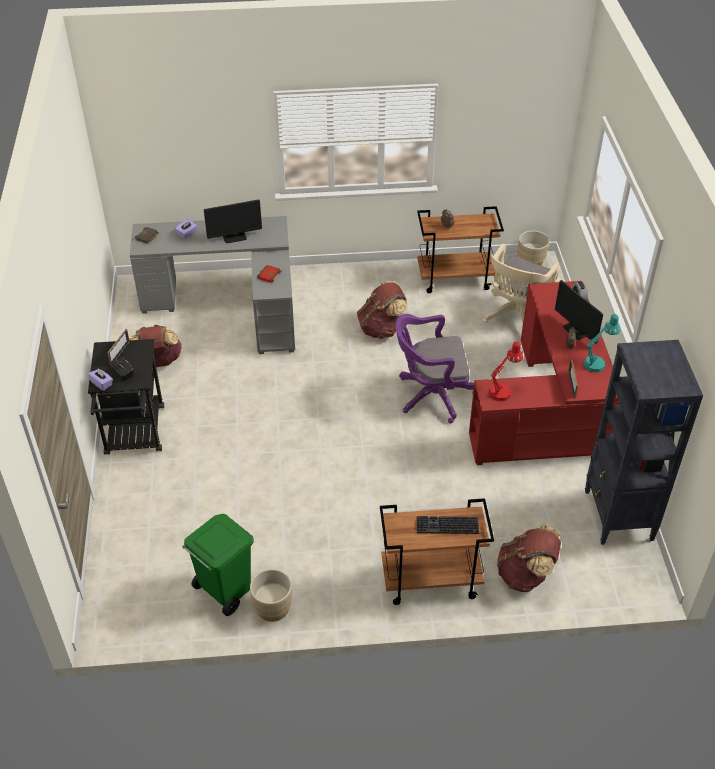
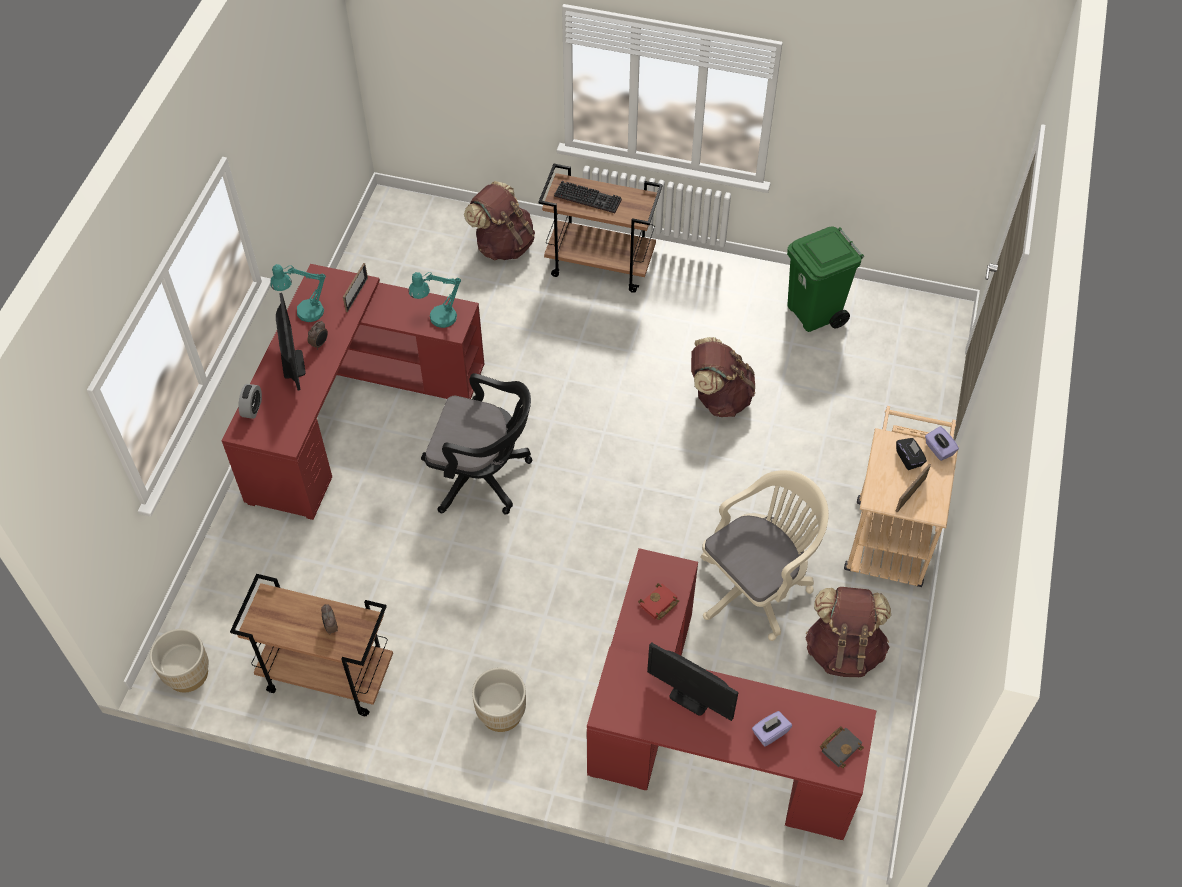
camera: 160 degrees left, 10 degrees up
(134, 435) = (889, 533): black cart -> beige cart
(232, 303) = (701, 740): grey desk -> red desk
(234, 237) = (691, 697): monitor -> monitor turned 150 degrees counterclockwise
(272, 608) = (769, 284): beige planter -> beige planter (501, 712)
(381, 329) = (492, 610): brown backpack -> brown backpack (719, 397)
(431, 395) = (483, 476): purple office chair -> black office chair
(503, 391) = (437, 319): red table lamp -> turquoise table lamp
(517, 317) = (287, 569): beige office chair -> beige office chair (757, 586)
(618, 516) = (369, 271): black bookcase -> none

